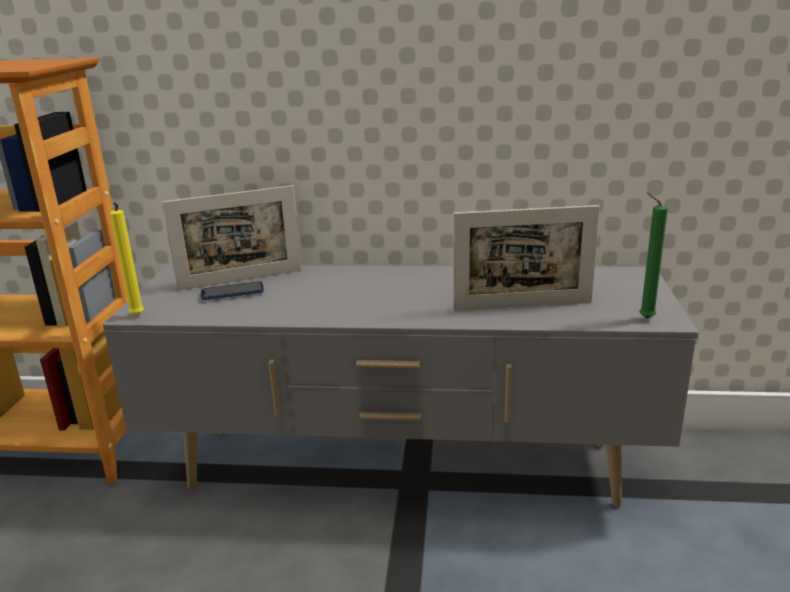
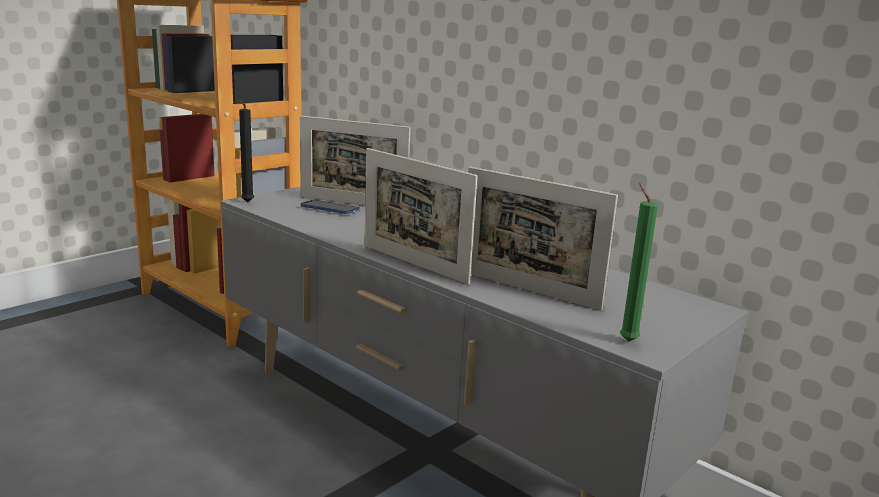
camera: 35 degrees right, 5 degrees down
(137, 316) = (246, 202): yellow candle -> black candle
(408, 318) = (413, 264): none -> picture frame

